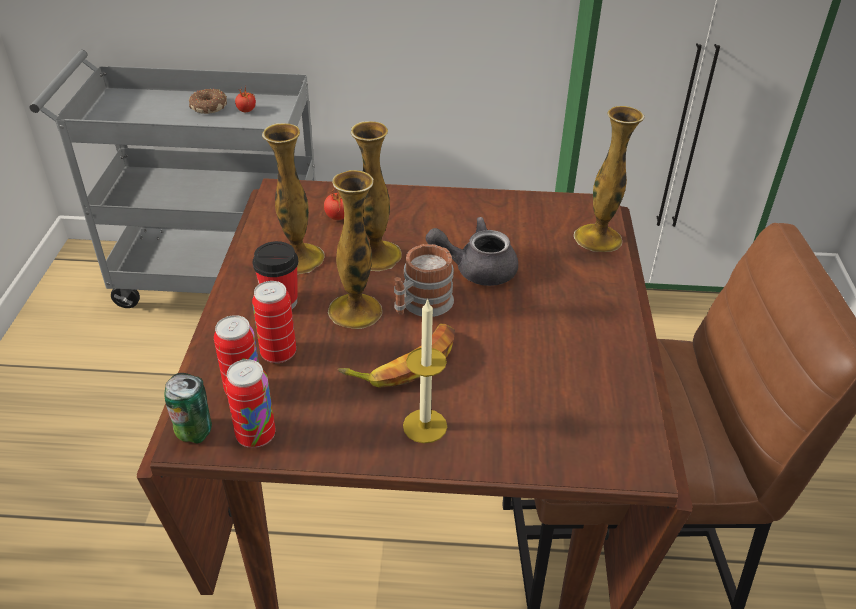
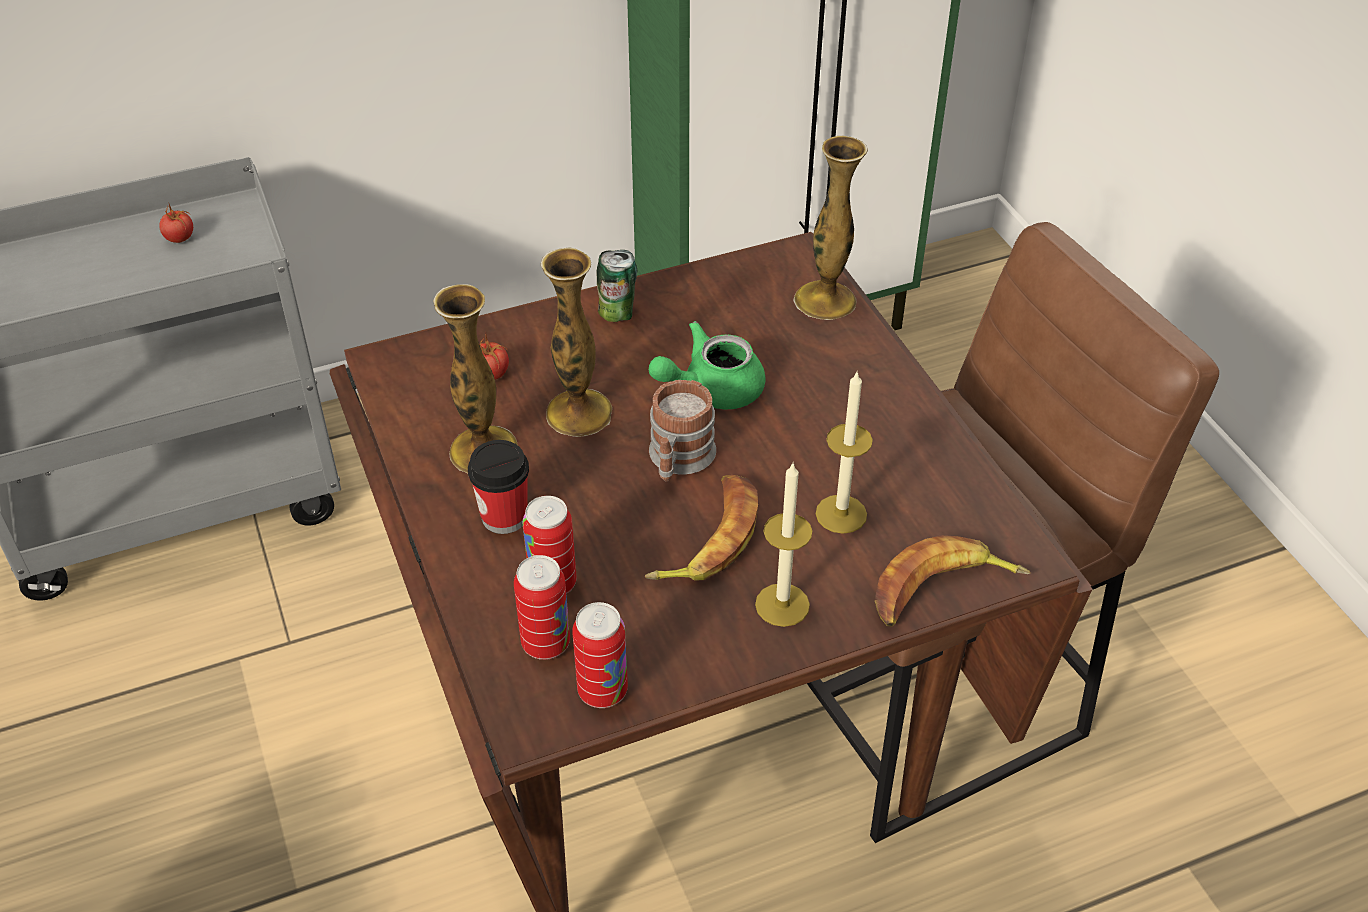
camera: 25 degrees left, 5 degrees up
(194, 433) = (527, 717): can -> can (617, 314)
(208, 106) = (113, 249): donut -> none
(355, 311) = (605, 496): vase -> none
(476, 269) = (711, 389): grey teapot -> green teapot
(513, 379) = (841, 514): none -> candle
(554, 462) = (940, 591): none -> banana

